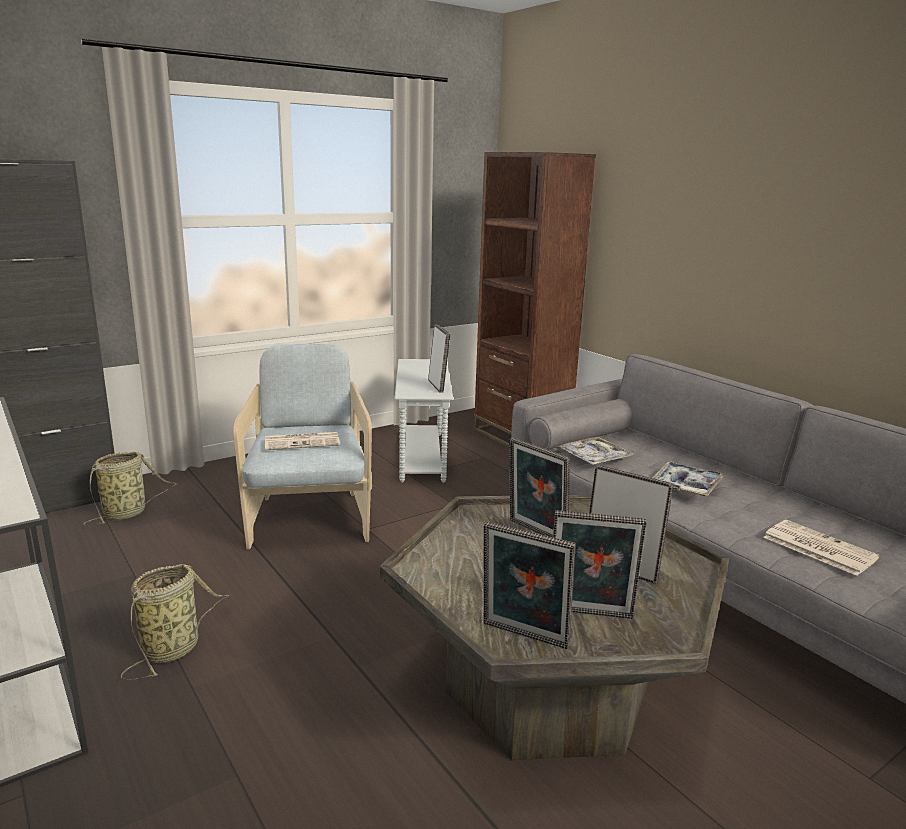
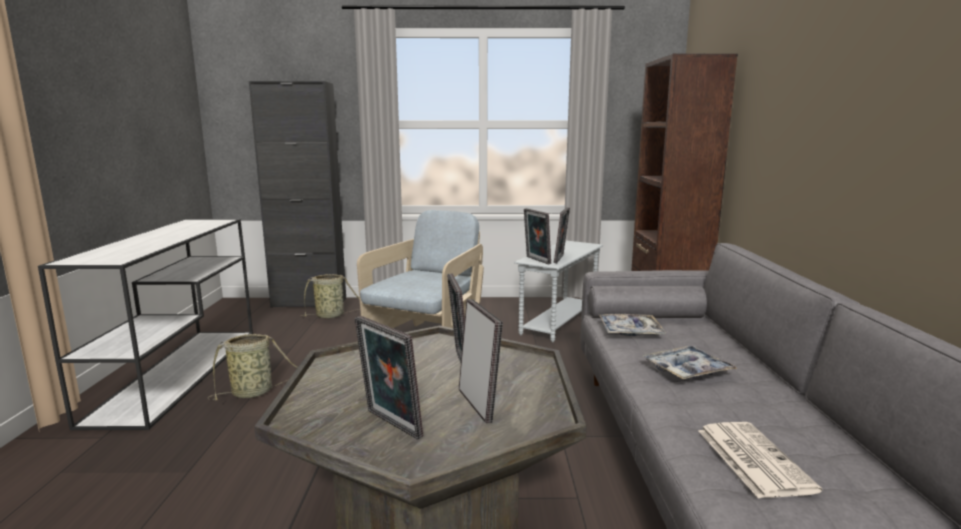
camera: 35 degrees right, 5 degrees down
(303, 442) = (417, 280): newspaper -> none
(523, 637) = (317, 421): picture frame -> picture frame (536, 260)

